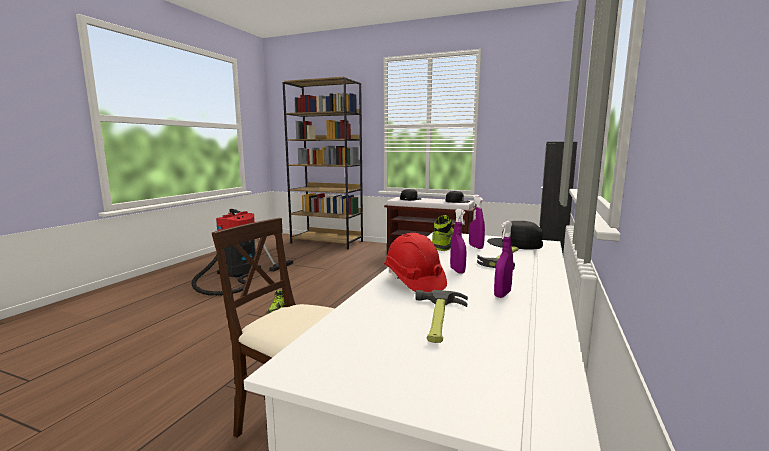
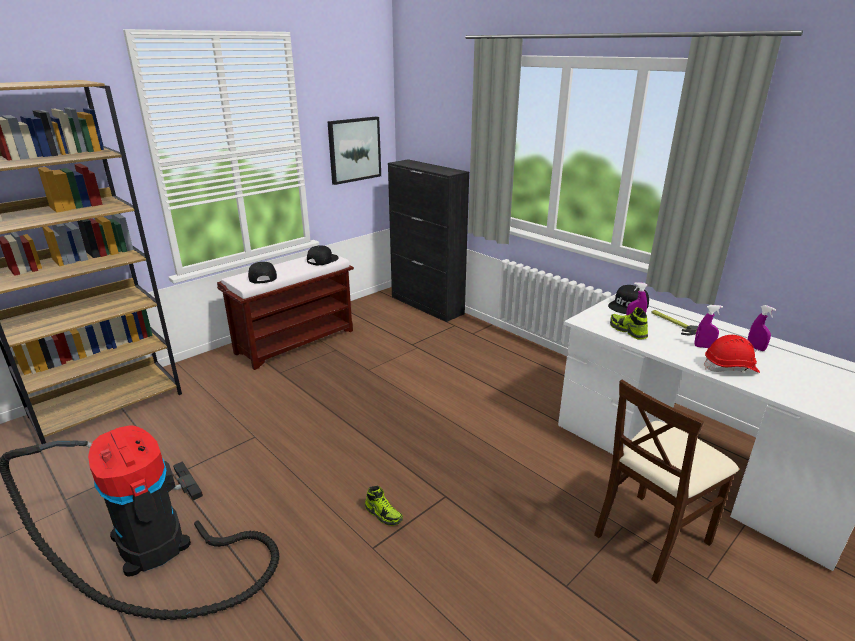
camera: 65 degrees left, 15 degrees up
(438, 319) = (803, 378): hammer -> none
(526, 132) = (354, 150): none -> picture

